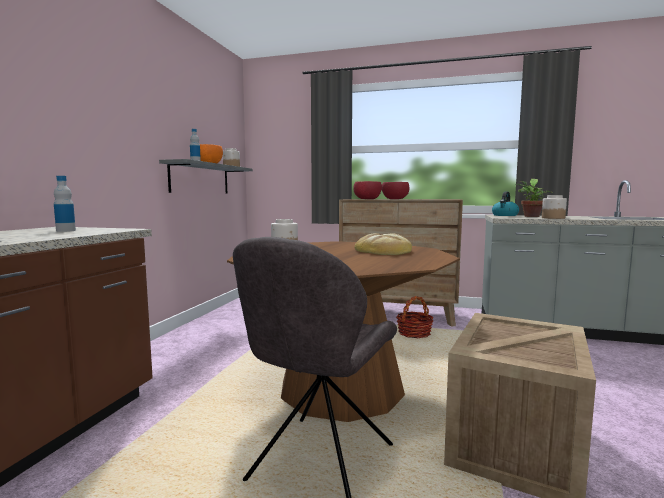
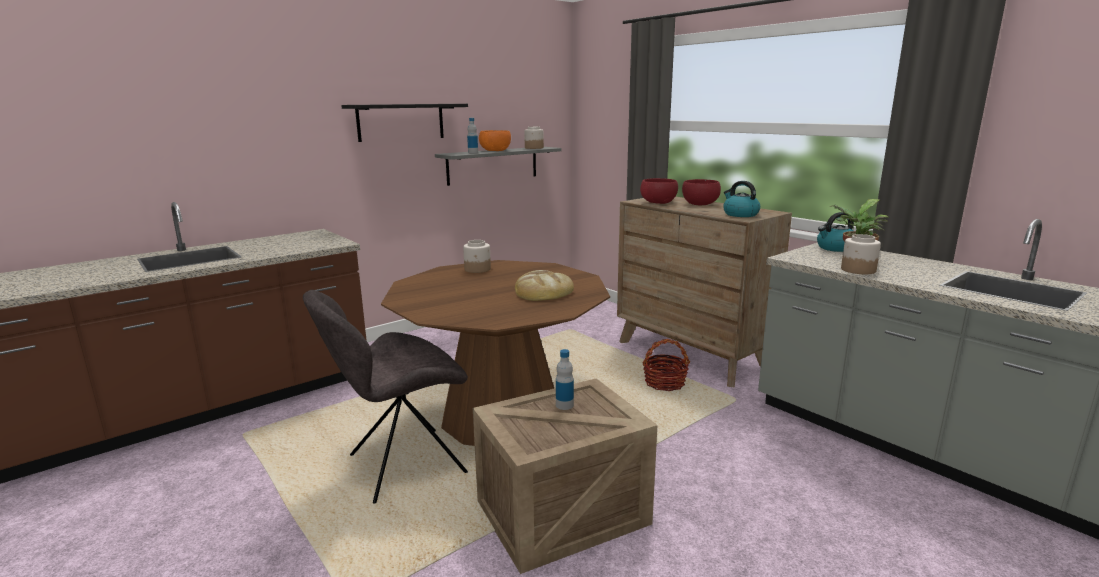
camera: 35 degrees right, 10 degrees up
(66, 231) = (304, 241): bottle -> bottle (564, 405)
(131, 121) = (401, 122): none -> black shelf
(440, 199) = (740, 214): none -> kettle

